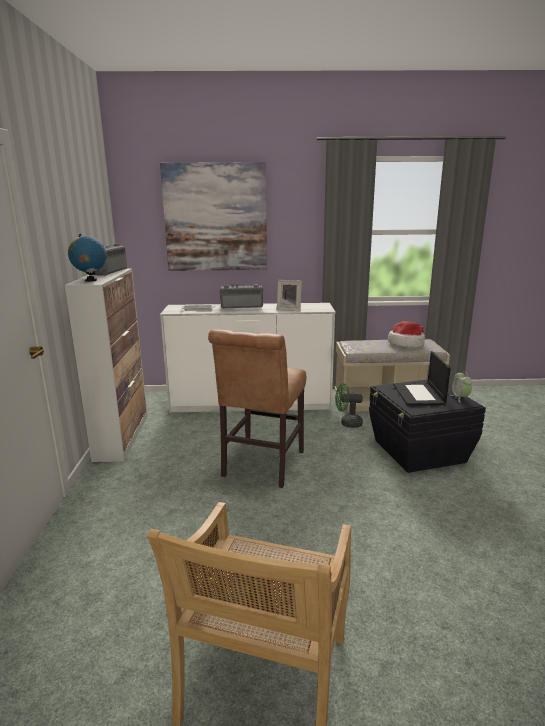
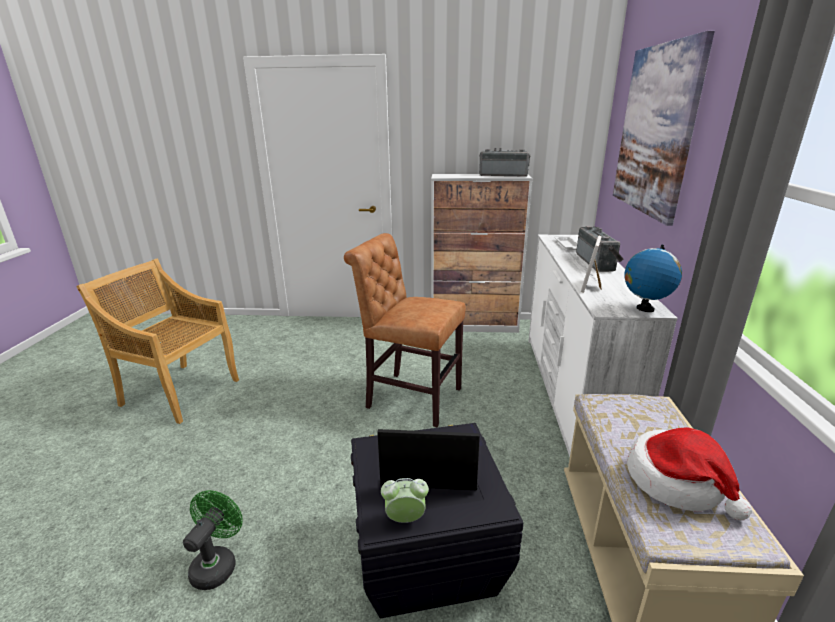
camera: 95 degrees right, 5 degrees up
(90, 280) = (451, 175): globe -> globe (645, 309)
(347, 423) = (524, 481): green fan -> green fan (217, 563)

